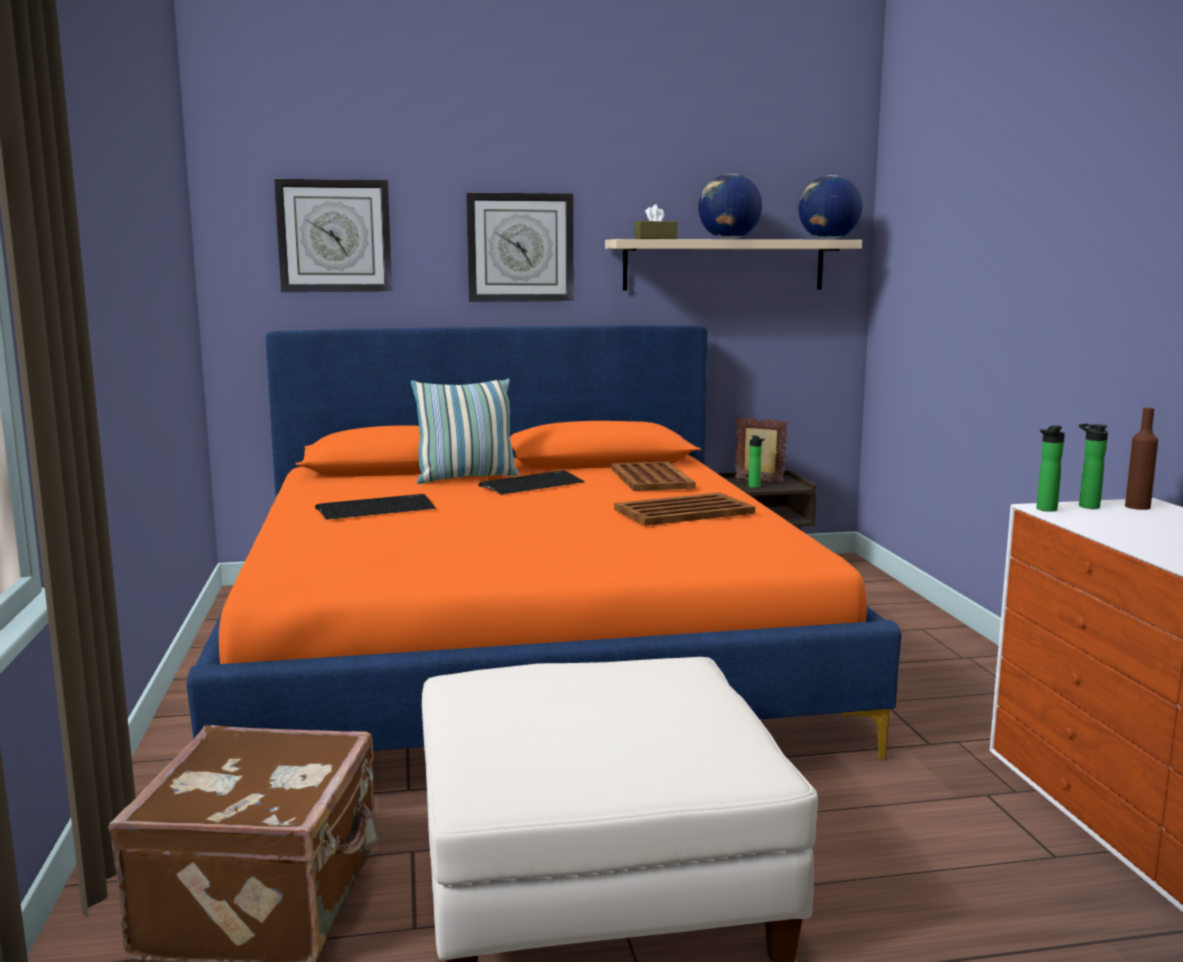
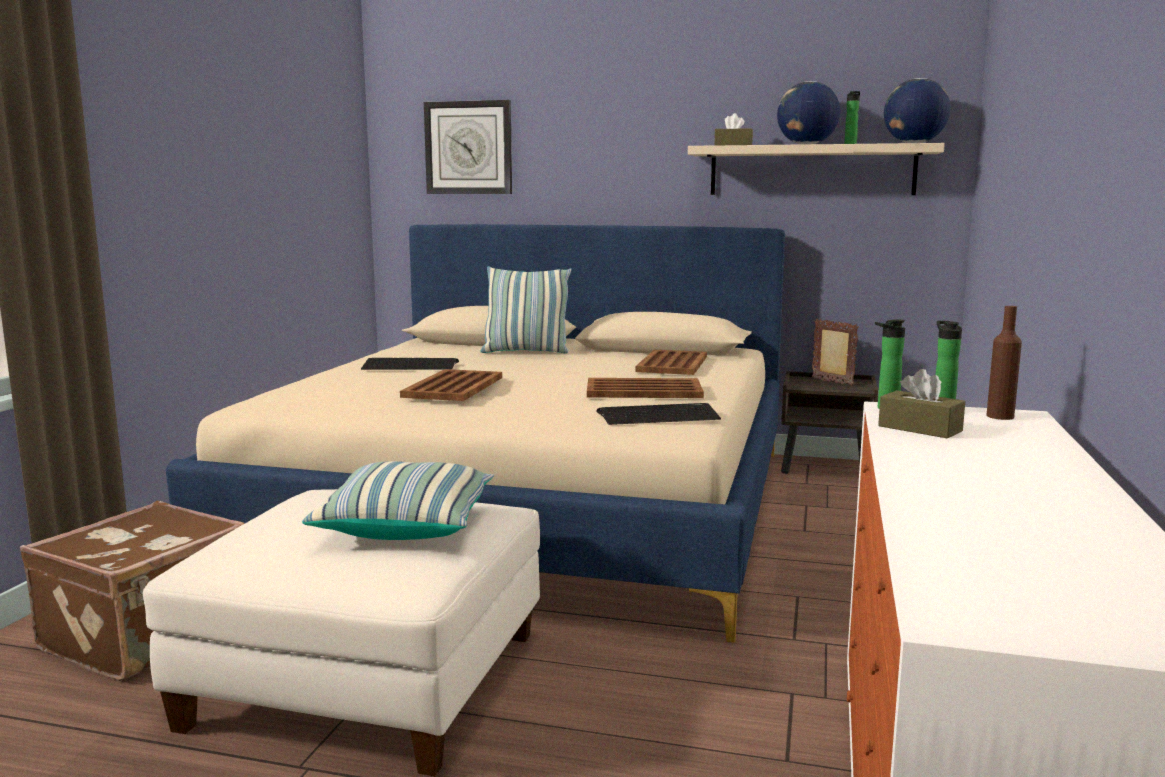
camera: 25 degrees right, 0 degrees up
(489, 529) = (454, 387): none -> brown tray
(520, 248) = (619, 156): wall clock -> none
(523, 653) = (532, 505): orange bed -> beige bed
(532, 484) = (564, 360): keyboard -> keyboard (658, 416)
(642, 697) = (406, 525): none -> pillow
(755, 487) = (819, 386): bottle -> bottle (851, 144)
(1113, 526) = (920, 428): none -> brown tissue box

